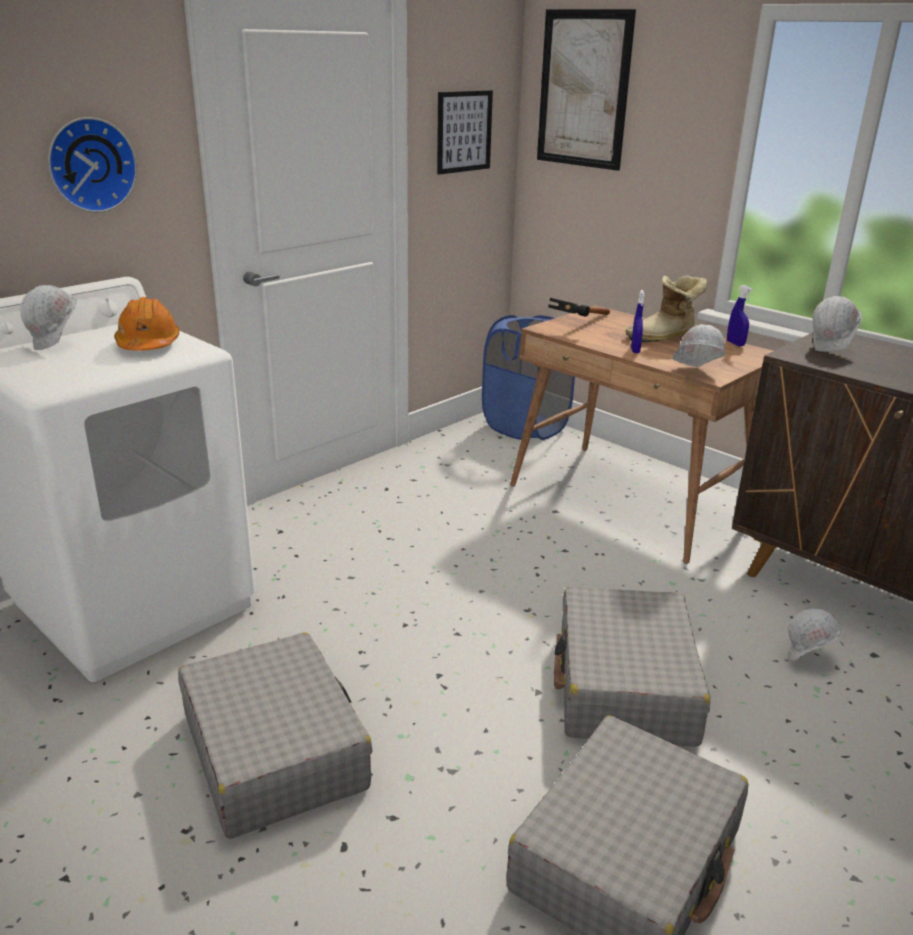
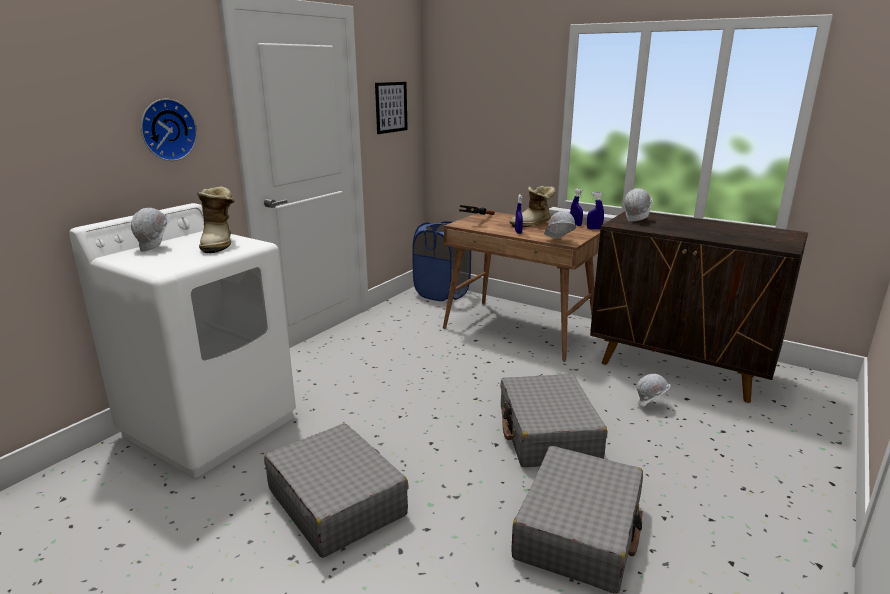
camera: 10 degrees left, 5 degrees down
(148, 345) = (220, 243): orange hard hat -> boot
(583, 89) = (463, 79): picture -> none
(764, 354) = (594, 229): none -> blue spray bottle

